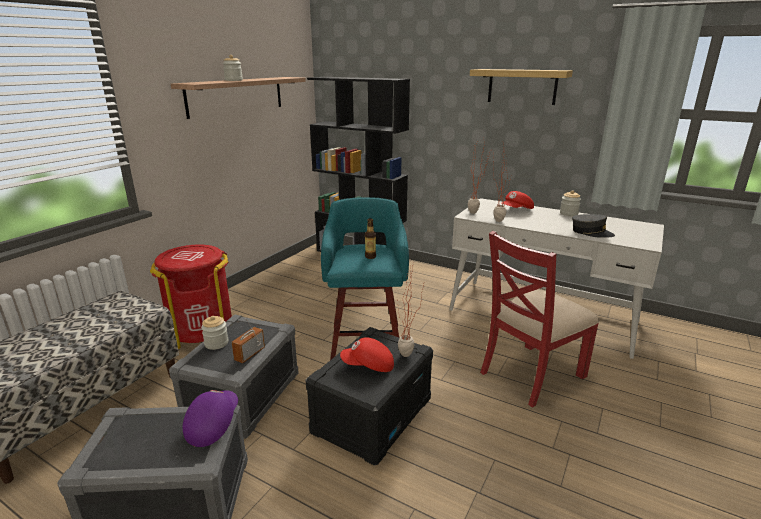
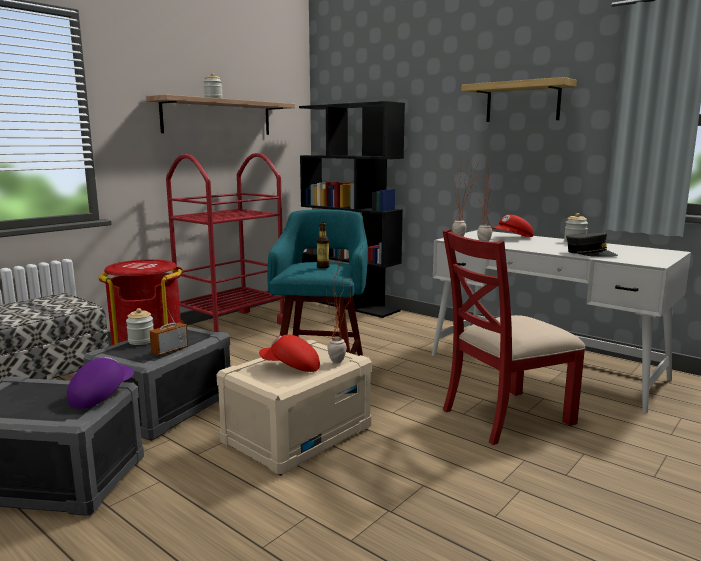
camera: 10 degrees right, 10 degrees down
(266, 290) = (231, 327): none -> red cart
(372, 415) = (297, 434): black storage box -> beige storage box

